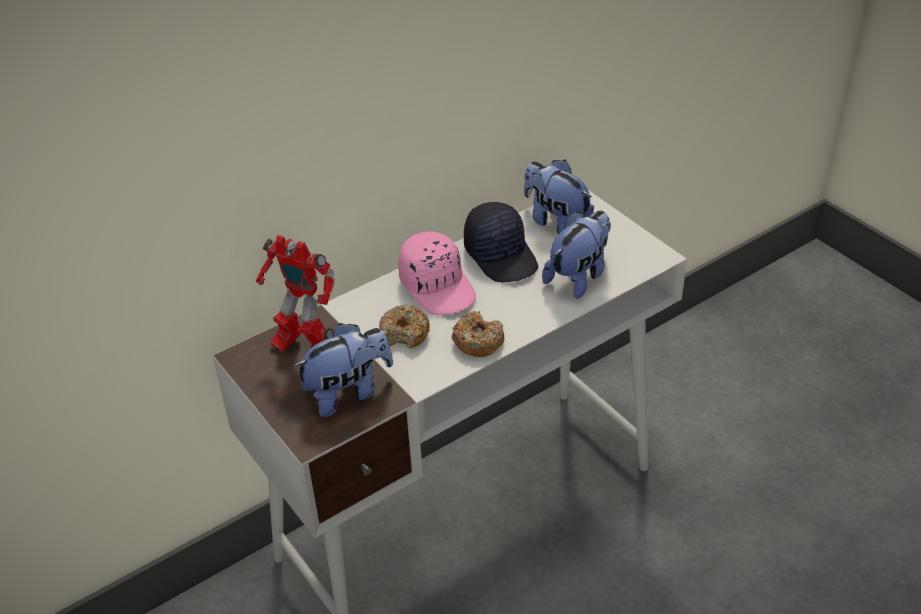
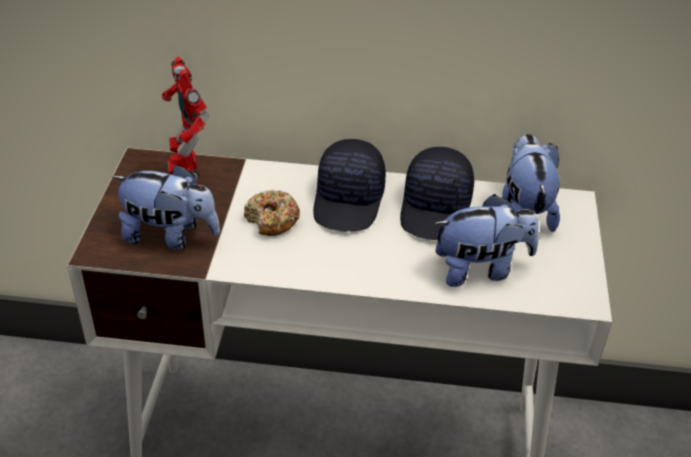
camera: 40 degrees right, 0 degrees up
(438, 286) = (349, 201): pink cap -> black cap
(478, 341) = (318, 265): donut -> none

